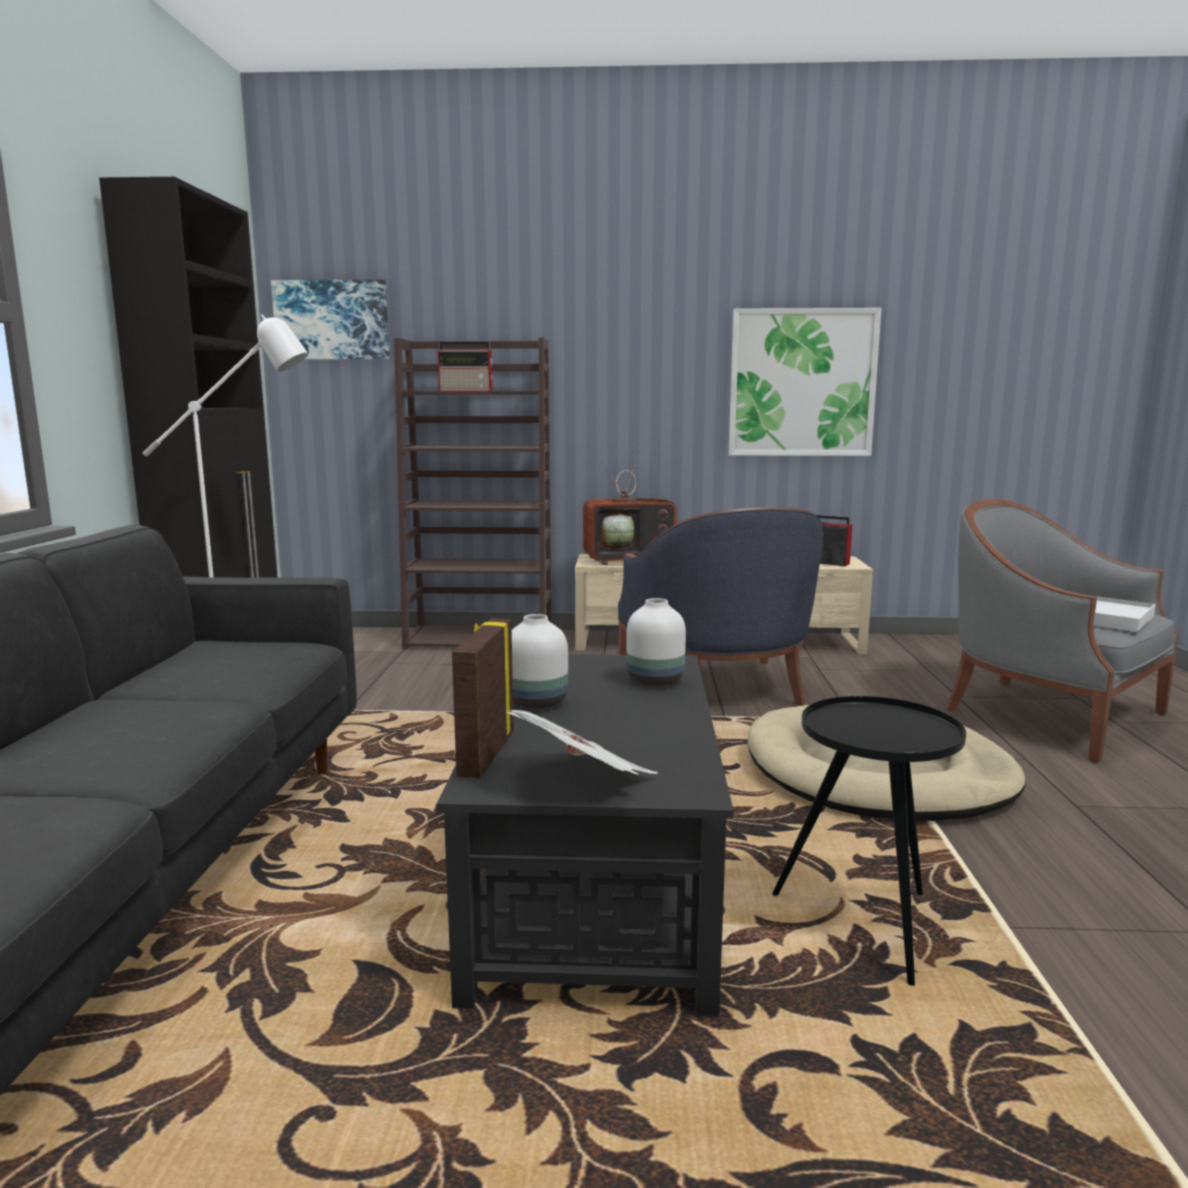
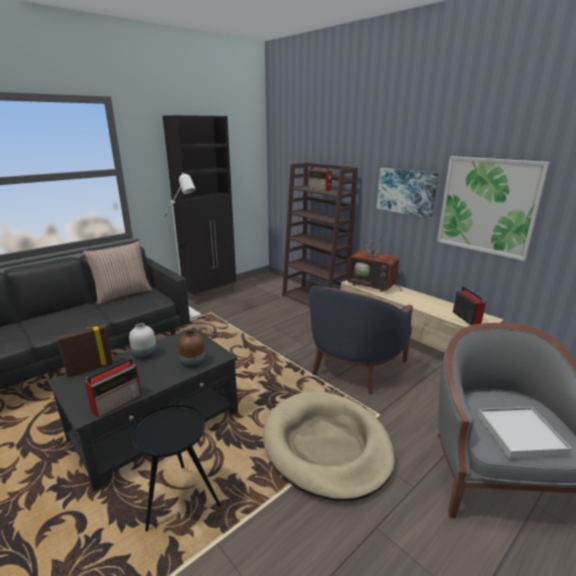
camera: 45 degrees right, 10 degrees up
(162, 665) = (123, 294): none -> pillow
(332, 320) = (286, 150): picture -> picture (406, 191)
(583, 780) = (80, 393): newspaper -> none
(654, 681) = (192, 363): white vase -> brown vase
(689, 756) = (118, 401): none -> radio

